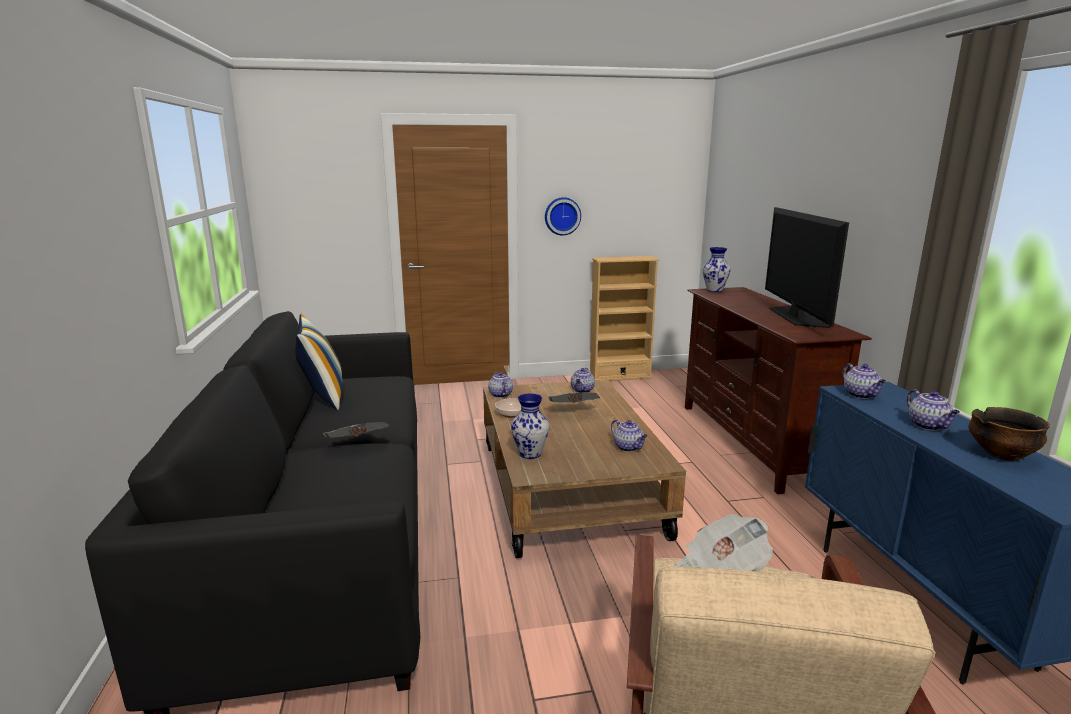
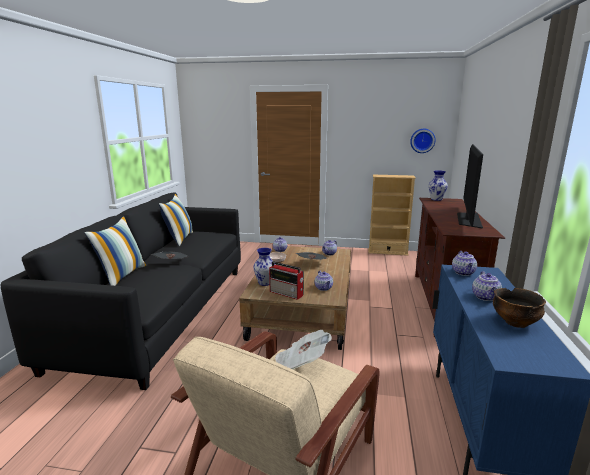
camera: 20 degrees right, 0 degrees up
(283, 482) = (122, 275): none -> pillow
(562, 216) = (354, 147): wall clock -> wall clock (422, 140)
(582, 465) = (287, 293): none -> radio

